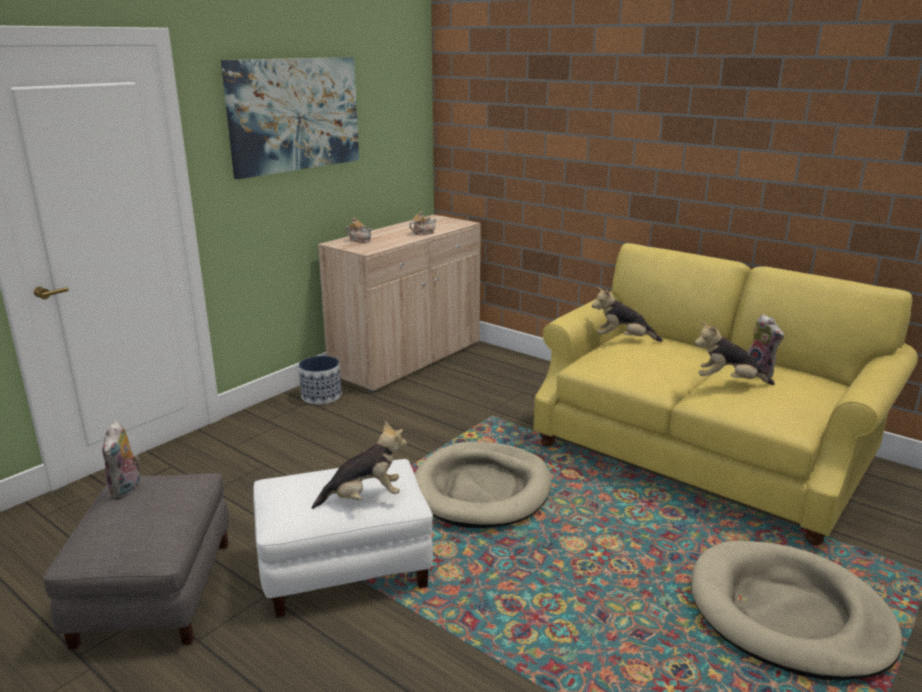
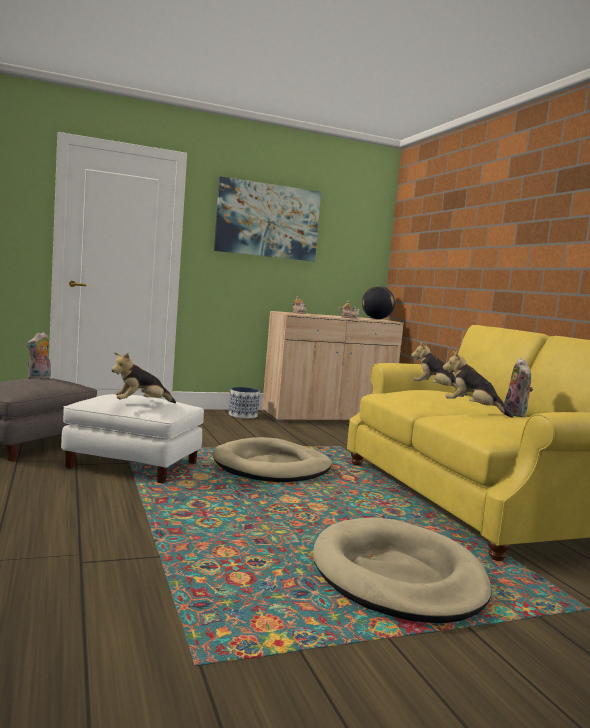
camera: 30 degrees right, 15 degrees down
(364, 498) = (141, 404): plush toy -> plush toy turned 135 degrees clockwise
(439, 220) = (376, 319): none -> globe

